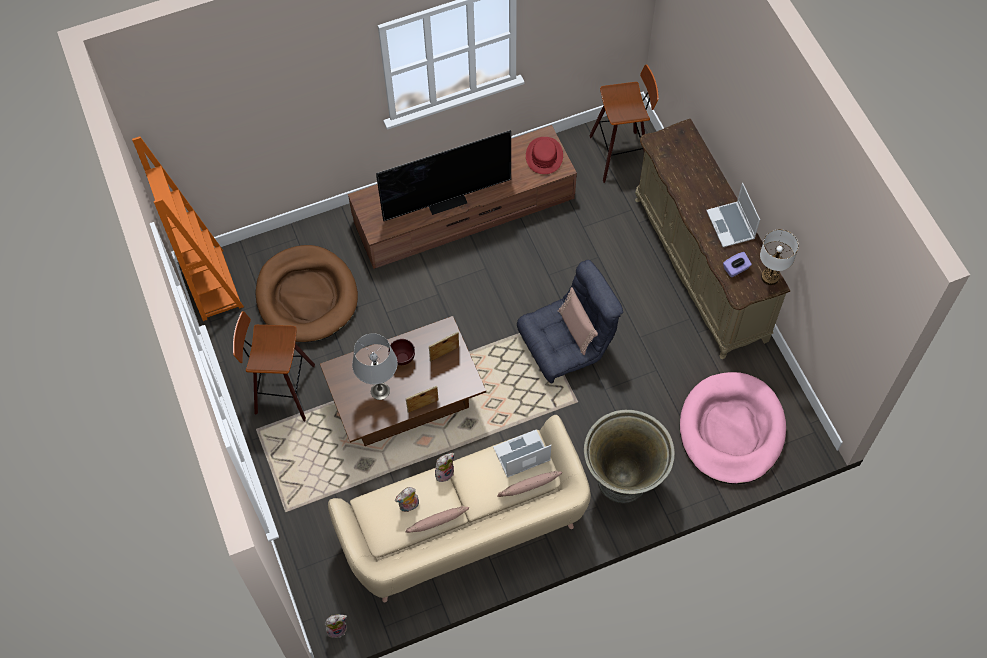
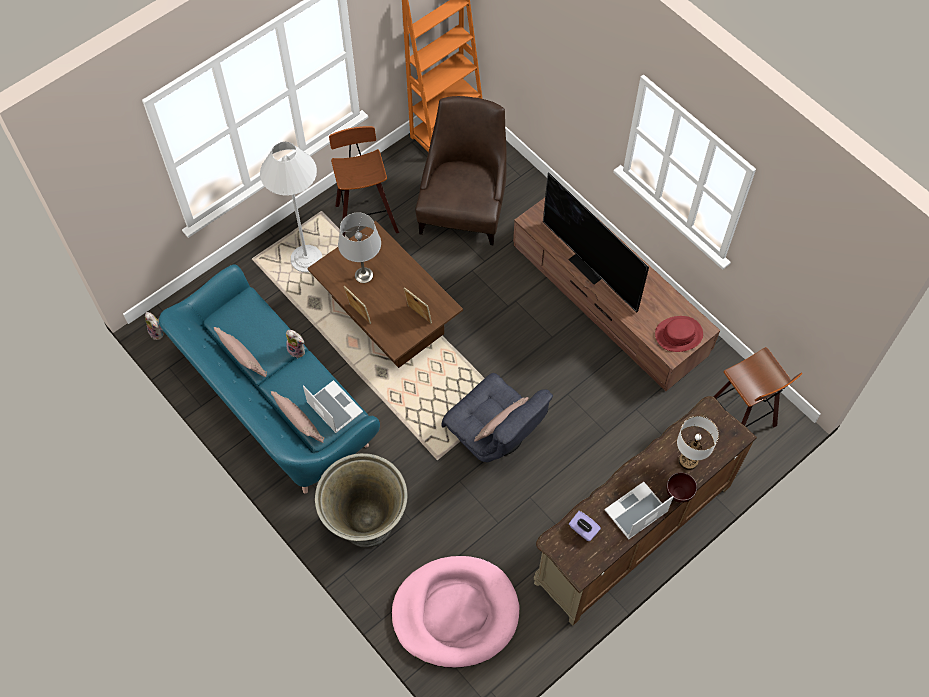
camera: 70 degrees right, 0 degrees up
(307, 296) = (464, 204): brown dog bed -> brown armchair
(309, 458) = (306, 259): none -> white floor lamp
(402, 359) = (401, 282): brown bowl -> brown bowl (678, 494)
(409, 506) = (255, 332): plush toy -> none
(465, 531) = (275, 403): beige sofa -> turquoise sofa
(770, 277) = (587, 567): table lamp -> table lamp (688, 461)

